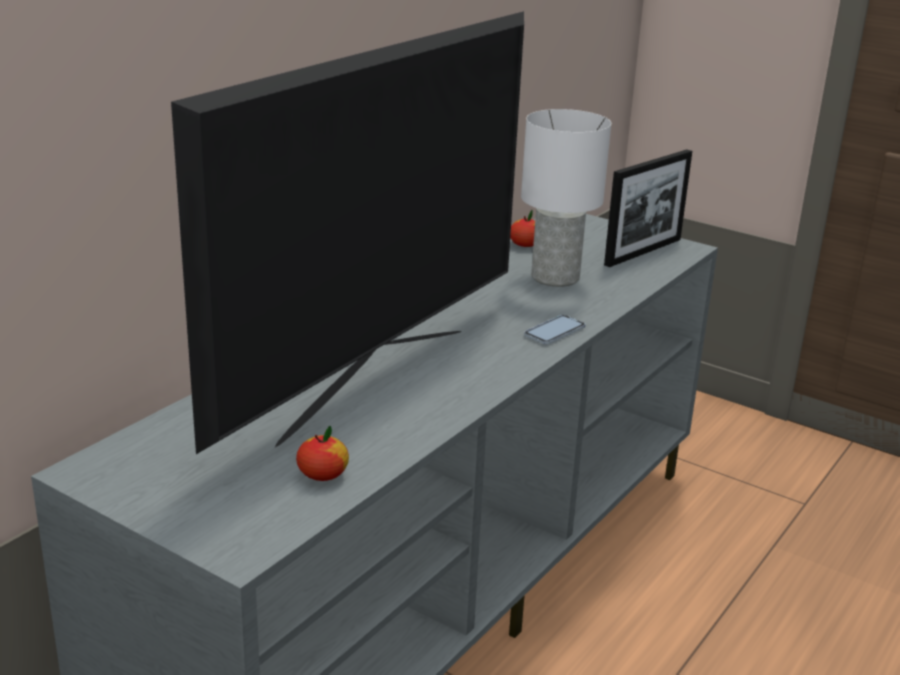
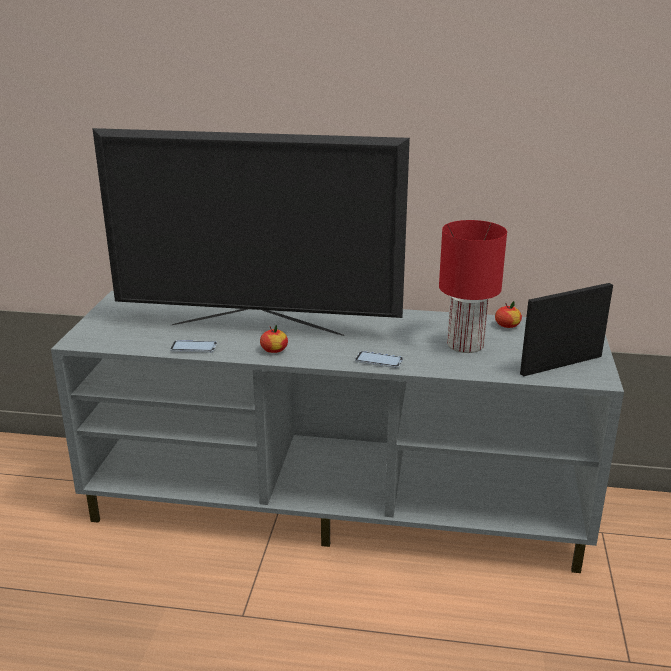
camera: 65 degrees right, 0 degrees up
(322, 474) = (152, 341): apple -> apple (274, 350)
(388, 444) = (193, 348): none -> phone
(556, 277) = (465, 345): white table lamp -> red table lamp
(643, 252) = (561, 365): picture frame -> picture frame turned 135 degrees clockwise

